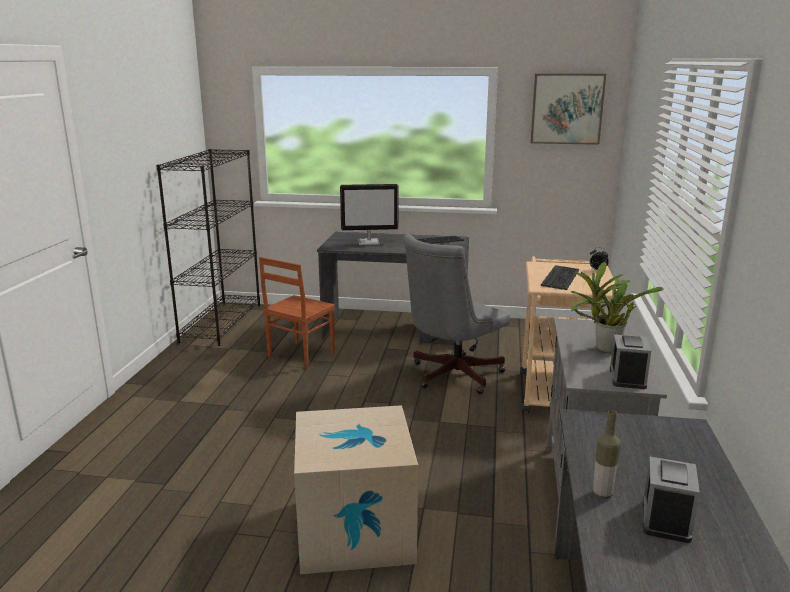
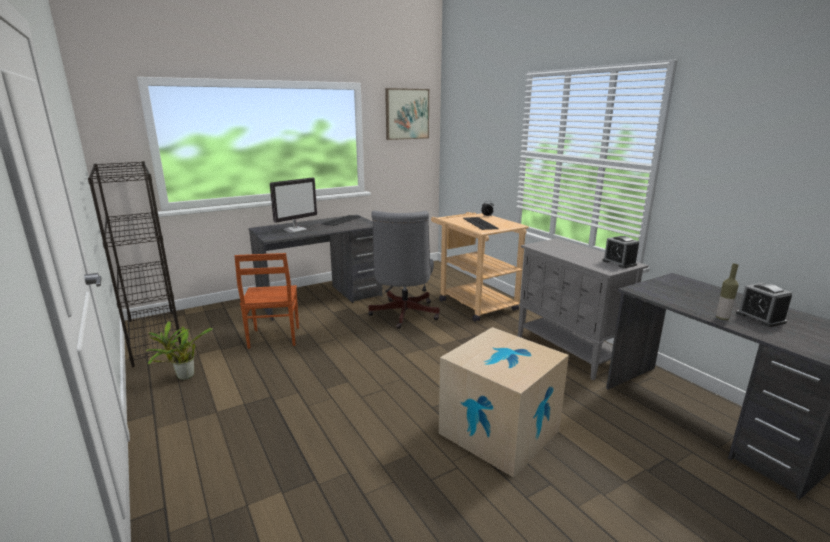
camera: 40 degrees left, 0 degrees up
(603, 349) = (579, 253): potted plant -> potted plant (183, 377)

